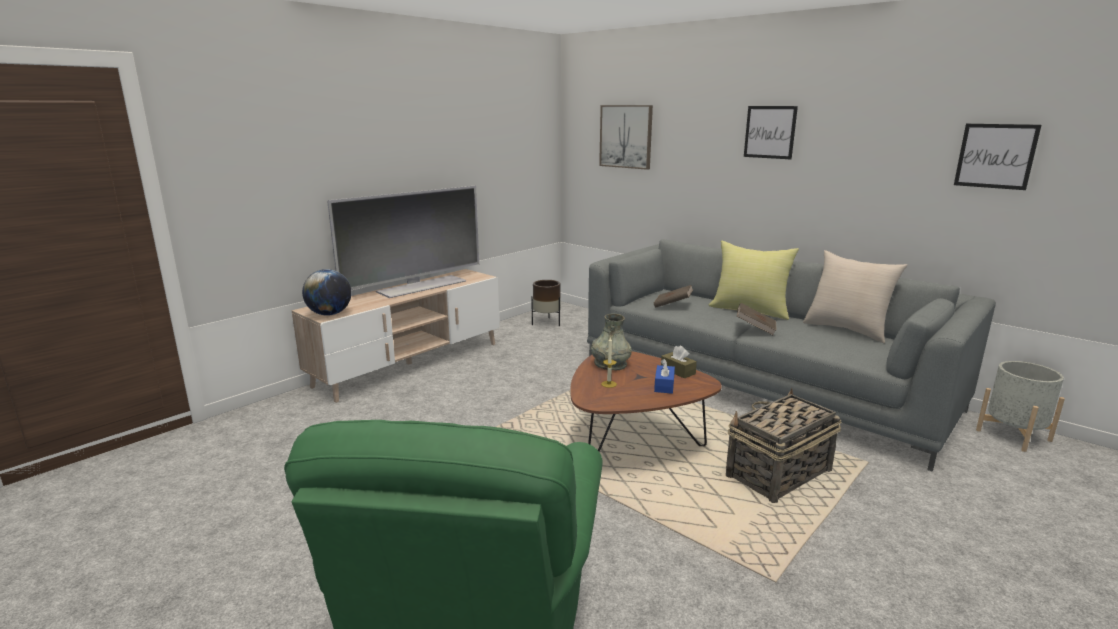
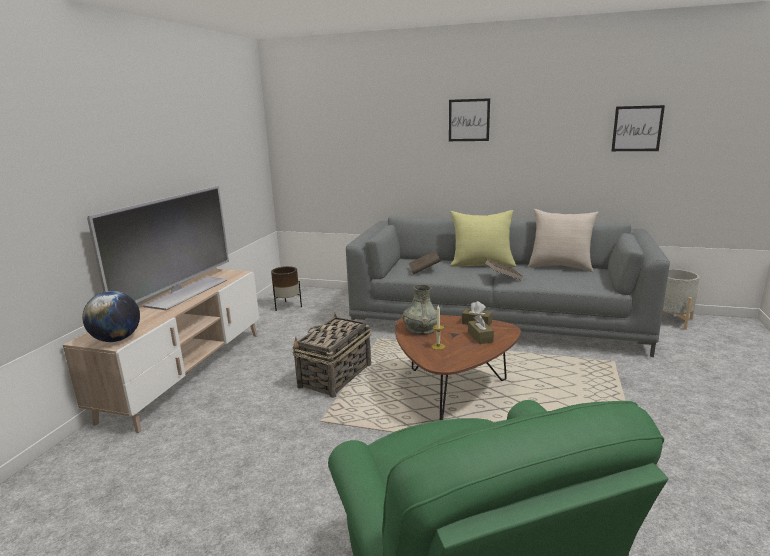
camera: 25 degrees left, 0 degrees up
(626, 136) = (336, 130): picture -> none
(664, 385) = (480, 337): blue tissue box -> brown tissue box
(777, 474) = (570, 387): basket -> basket (334, 376)

